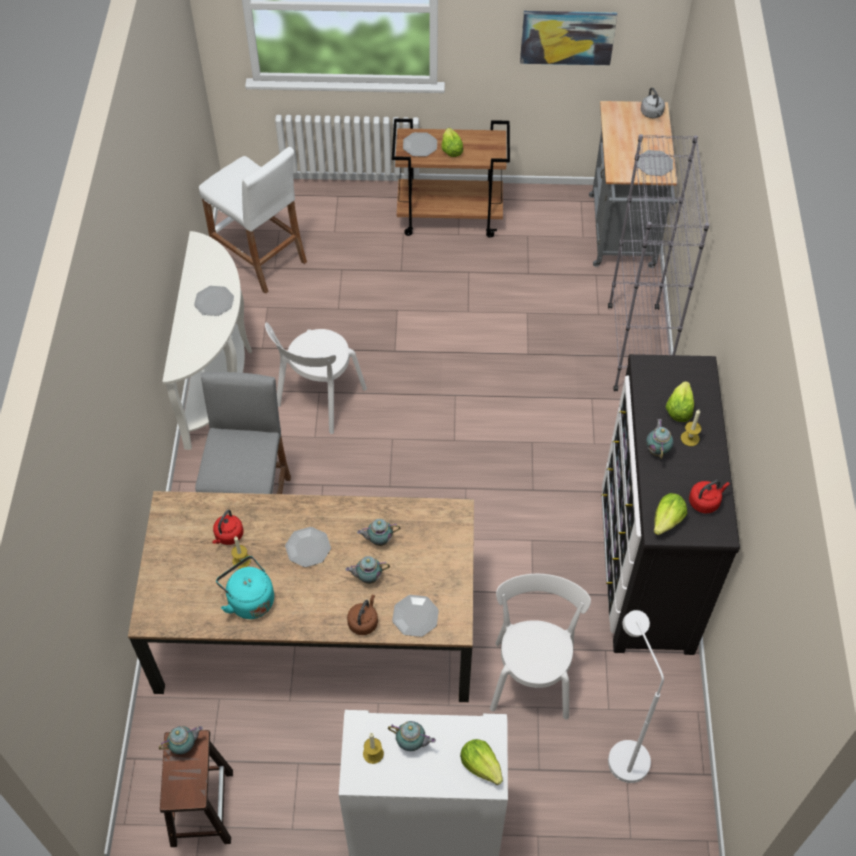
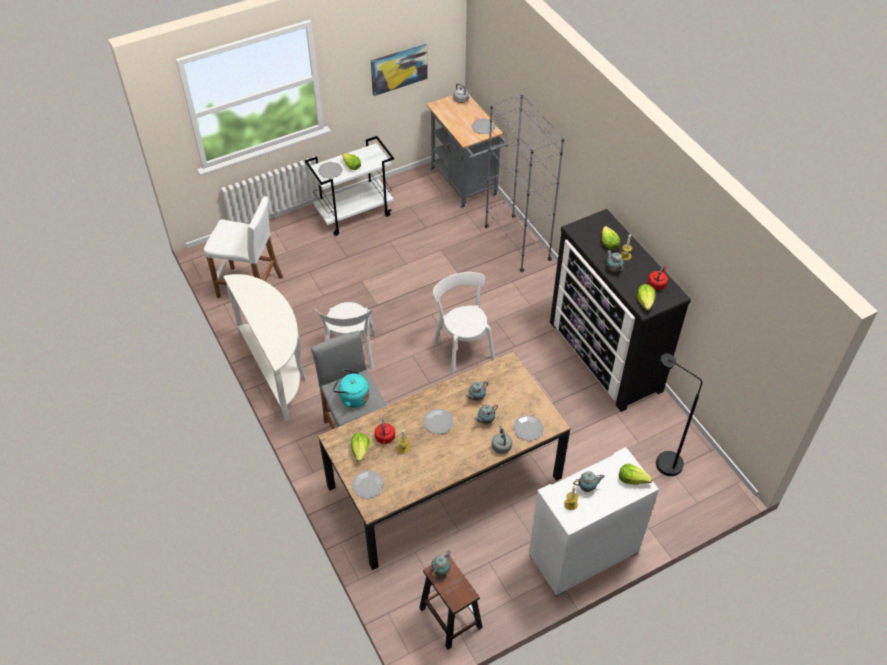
camera: 30 degrees left, 5 degrees down
(188, 537) = (360, 451): none -> lettuce
(214, 301) = (272, 310): plate -> plate (367, 485)
(249, 599) = (425, 467): turquoise kettle -> turquoise kettle (352, 398)
(363, 622) = (501, 446): brown kettle -> grey kettle
(450, 216) = (355, 213): brown cart -> white cart
(532, 674) = (585, 445): white chair -> white chair (462, 347)
(622, 751) = (661, 461): white floor lamp -> black floor lamp

